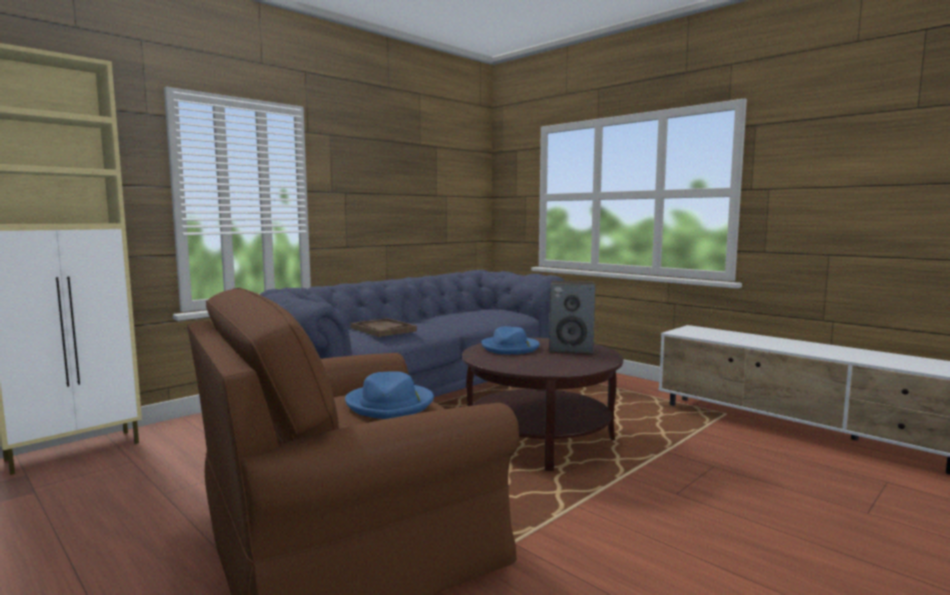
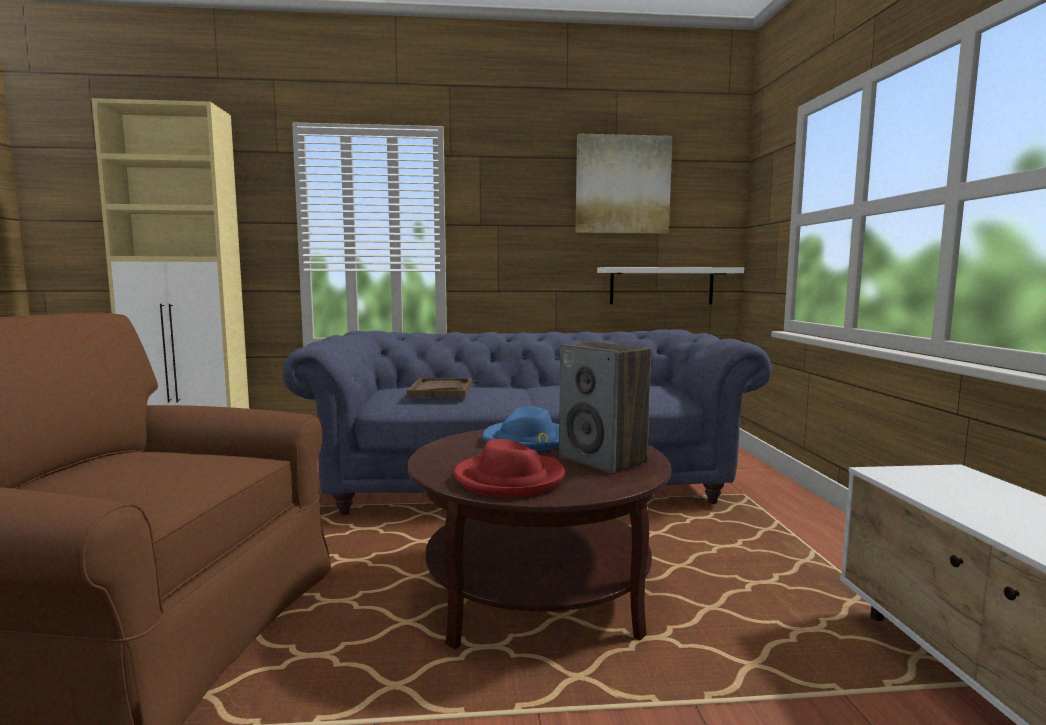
camera: 40 degrees right, 0 degrees up
(390, 404) = (146, 474): blue hat -> none
(425, 164) = (622, 185): none -> picture
(450, 238) = (661, 286): none -> white shelf
(561, 364) = (509, 479): none -> red hat

